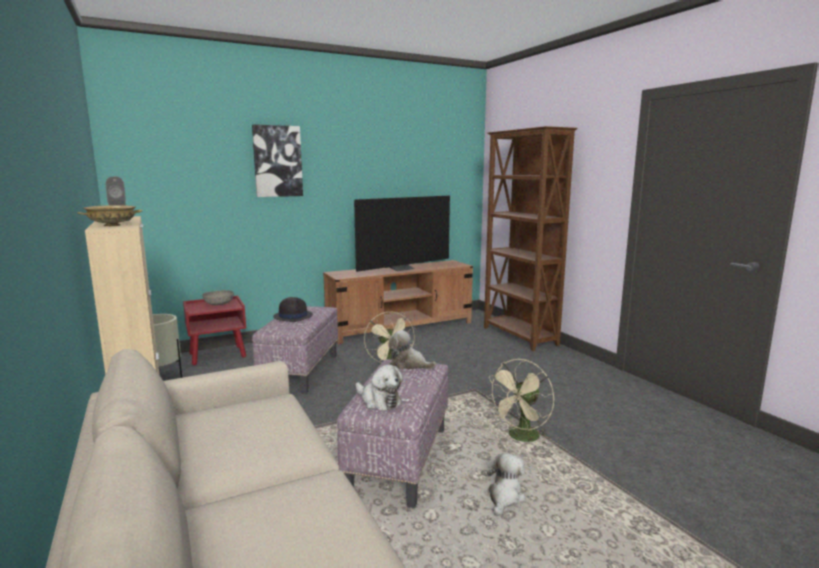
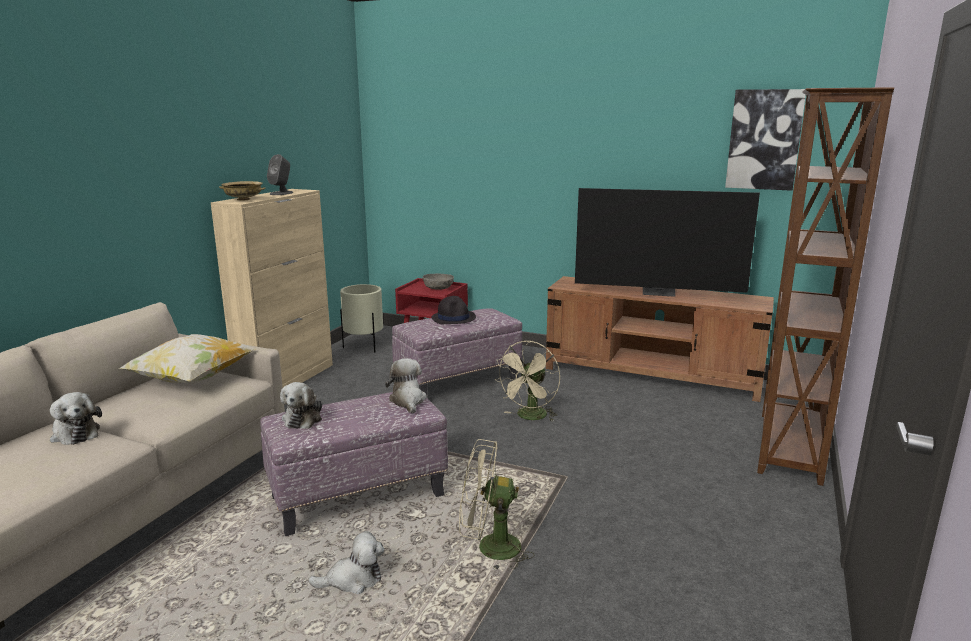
camera: 50 degrees right, 5 degrees up
(230, 417) = (192, 380): none -> pillow
(252, 501) = (75, 433): none -> plush toy
(277, 161) = (521, 133): picture -> picture (764, 140)

